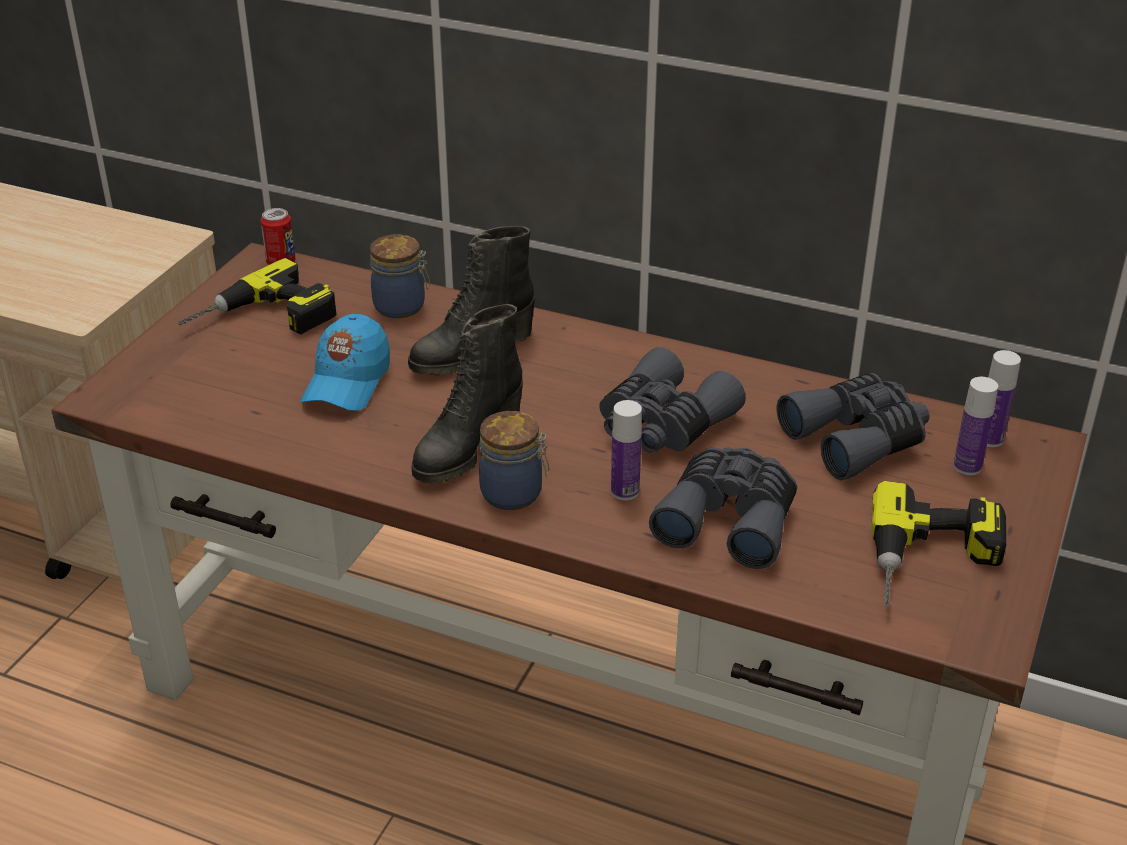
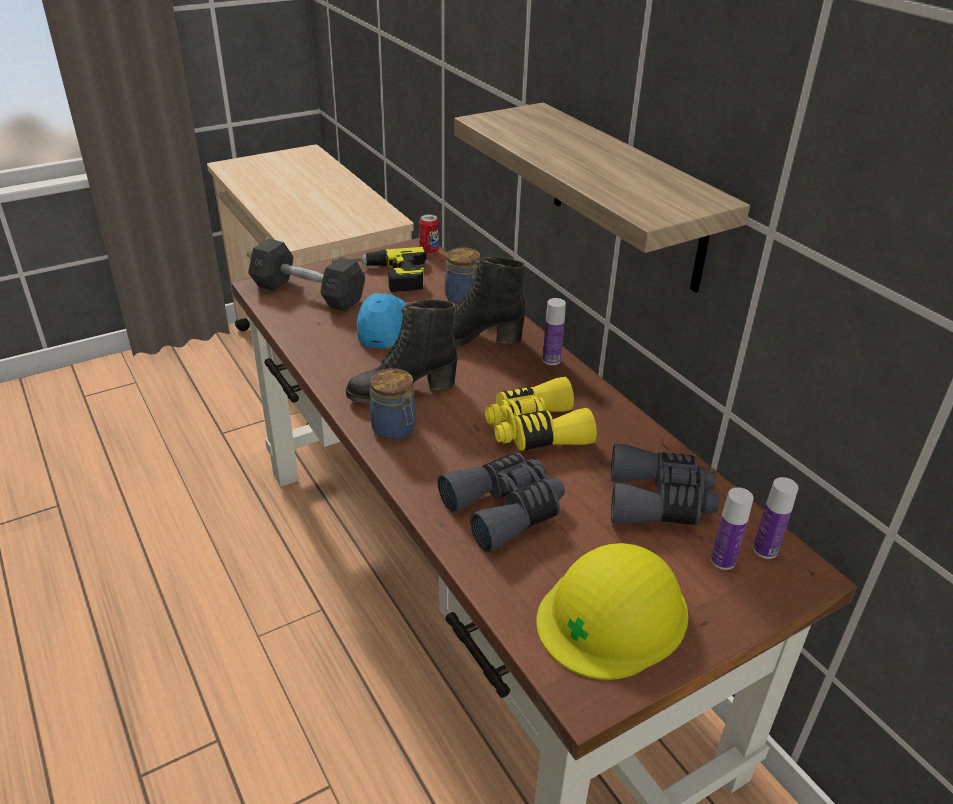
camera: 35 degrees right, 0 degrees up
(189, 380) = (308, 293): none -> grey dumbbell
(347, 382) = (384, 327): blue cap -> blue cap turned 135 degrees clockwise
(625, 491) = (461, 459): bottle -> bottle (551, 360)
(663, 424) = (535, 430): grey binoculars -> yellow binoculars
(664, 102) = (627, 196): none -> shelf
(933, 563) = (613, 615): power drill -> yellow hard hat

